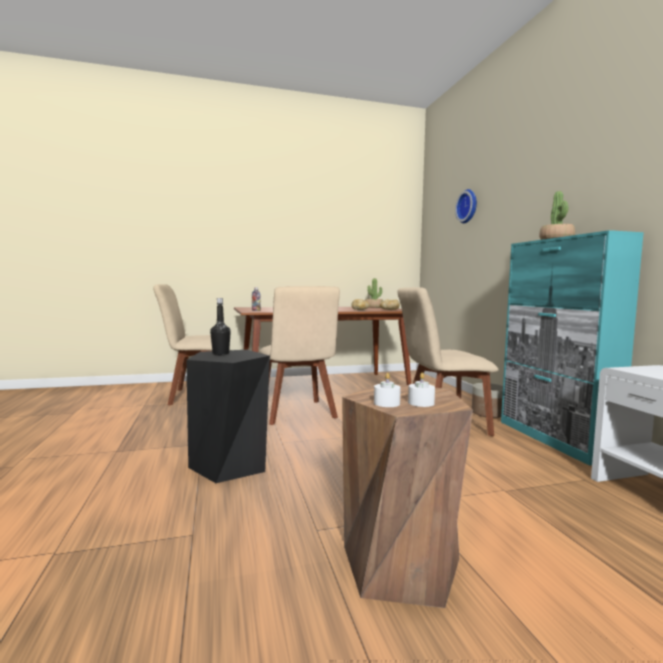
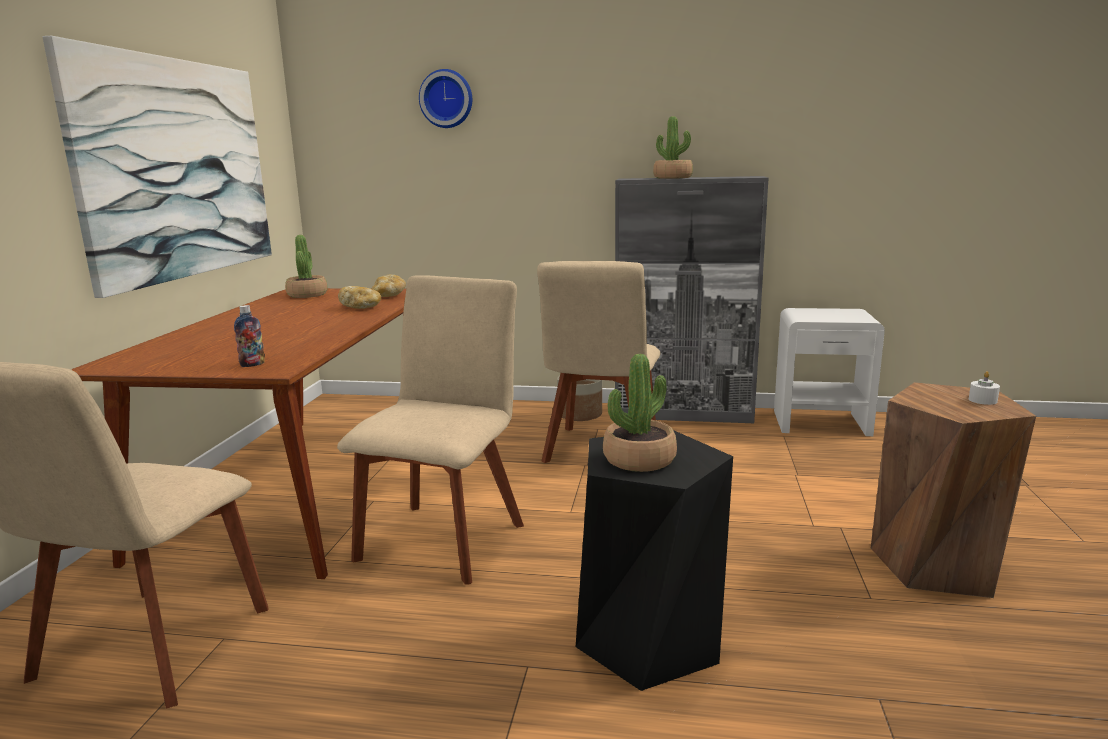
camera: 65 degrees left, 10 degrees up
(220, 354) = (639, 459): black bottle -> potted plant
(298, 413) = (444, 537): beige chair -> beige chair turned 75 degrees counterclockwise
(330, 247) = (177, 169): none -> picture
(386, 403) = (989, 411): white candle -> none
(554, 439) = (684, 413): turquoise cabinet -> grey cabinet

